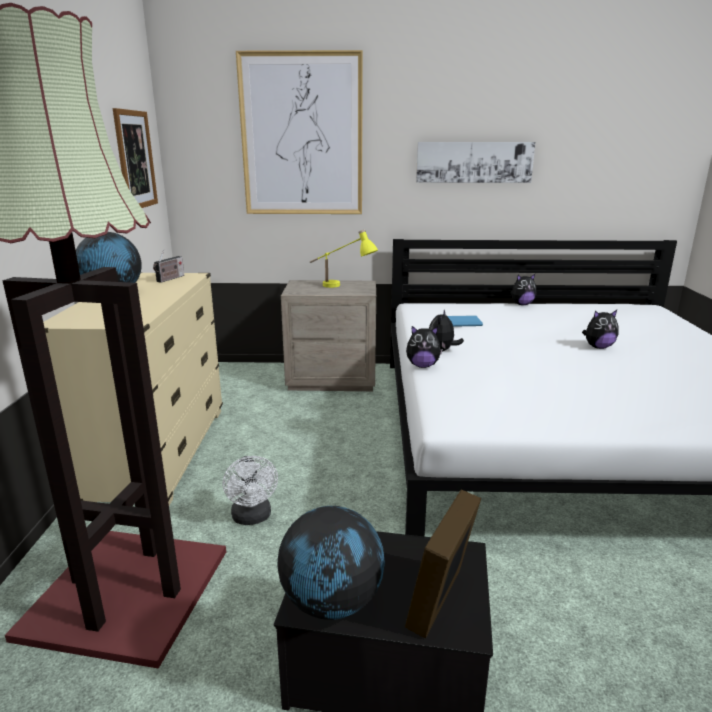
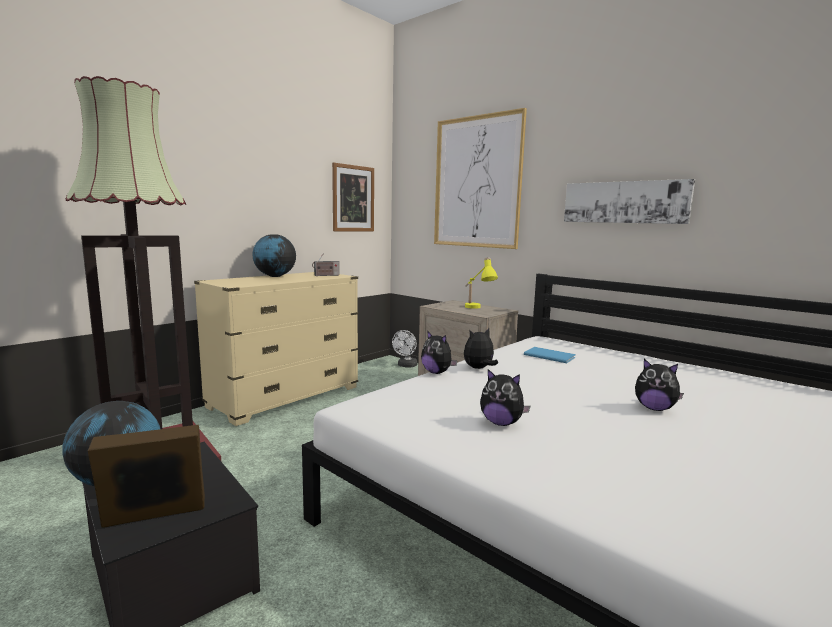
camera: 40 degrees right, 10 degrees down
(252, 518) = (265, 451): white fan -> white fan (406, 366)
(521, 304) = (660, 359): plush toy -> plush toy (501, 423)

